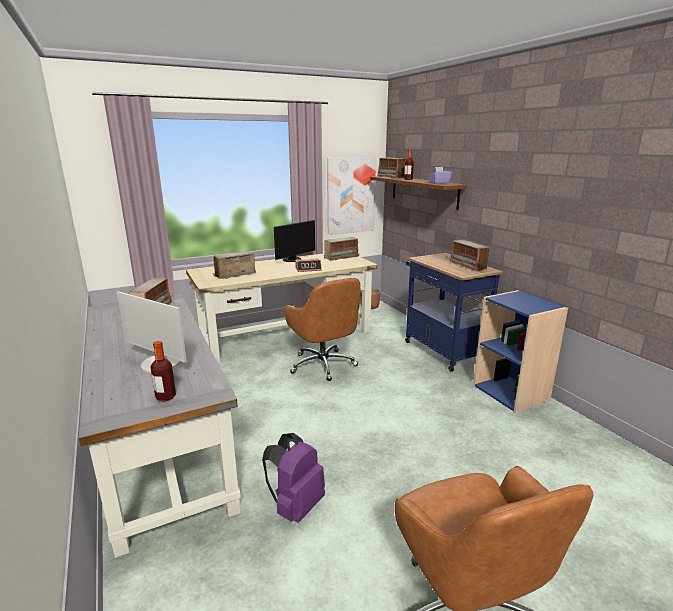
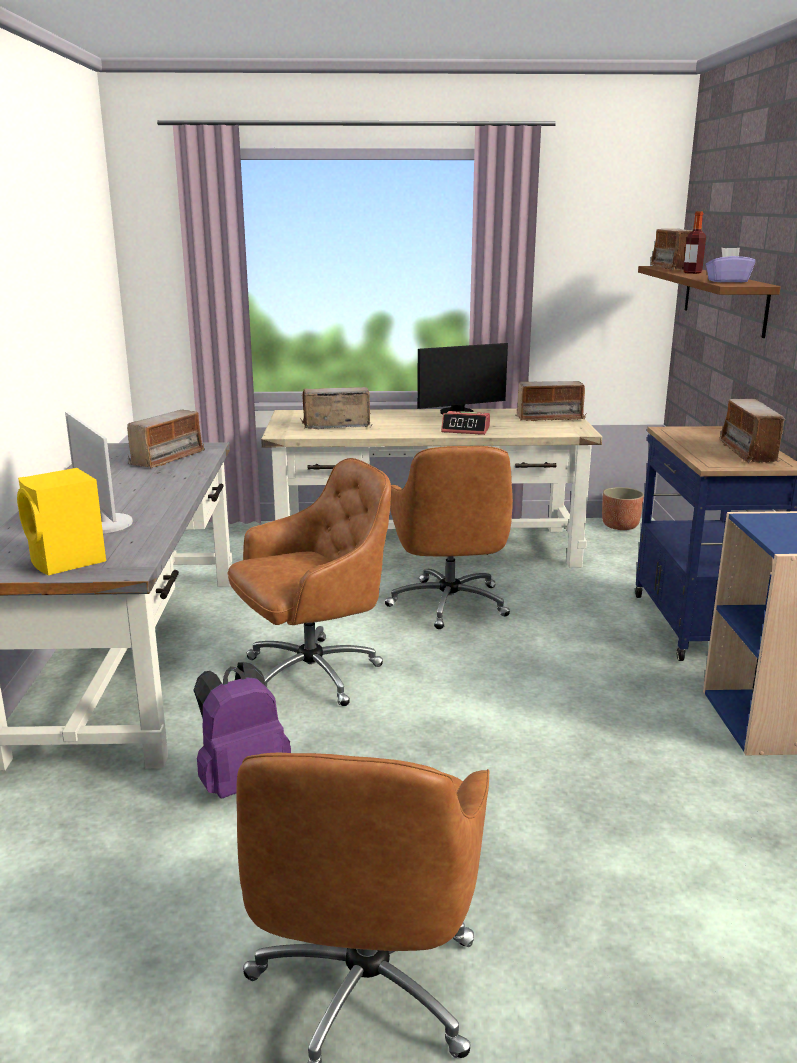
camera: 25 degrees right, 0 degrees up
(166, 397) = (68, 562): bottle -> yellow speaker
(282, 424) = (312, 673): none -> brown office chair
(350, 195) = (599, 302): picture -> none

